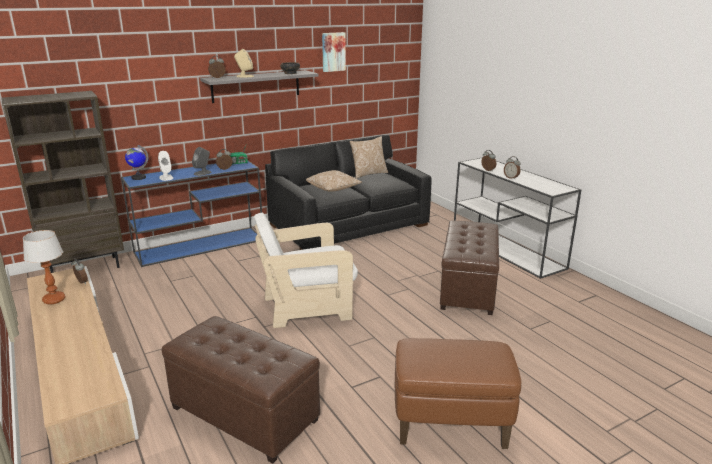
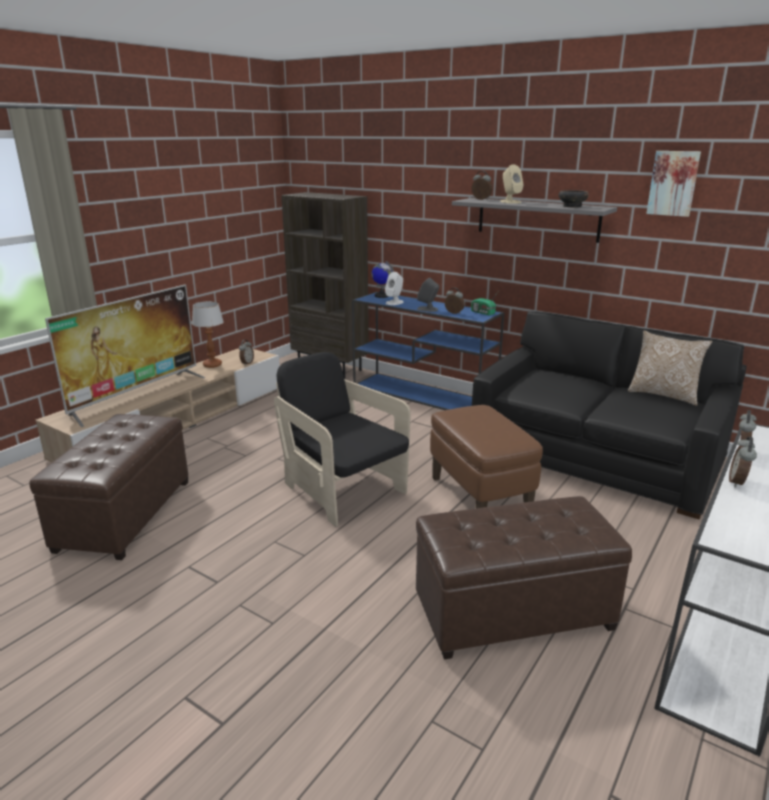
camera: 65 degrees right, 0 degrees up
(74, 350) = (137, 396): none -> television
(307, 307) = (342, 490): white armchair -> black armchair
(333, 189) = (563, 388): pillow -> none
(451, 425) = (126, 669): brown ottoman -> brown ottoman (480, 496)

